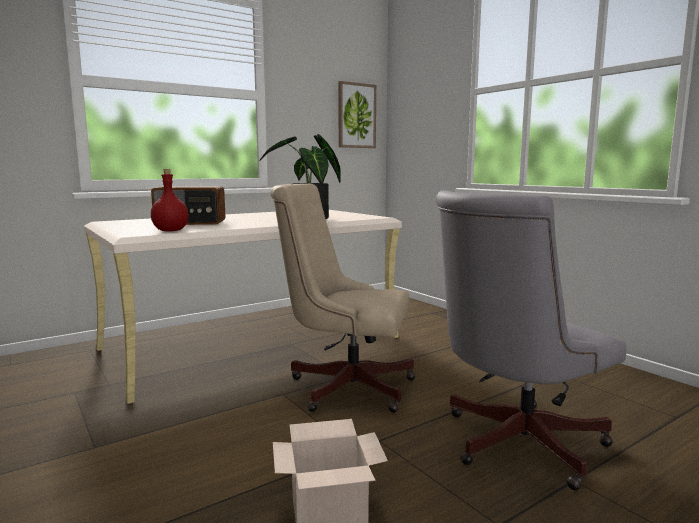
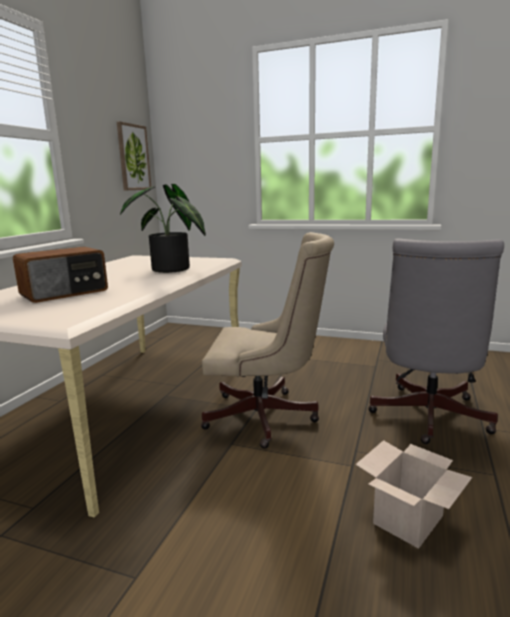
camera: 35 degrees left, 5 degrees up
(171, 231) = (92, 308): red bottle -> none
(344, 386) = (267, 417): beige office chair -> beige office chair turned 150 degrees counterclockwise

